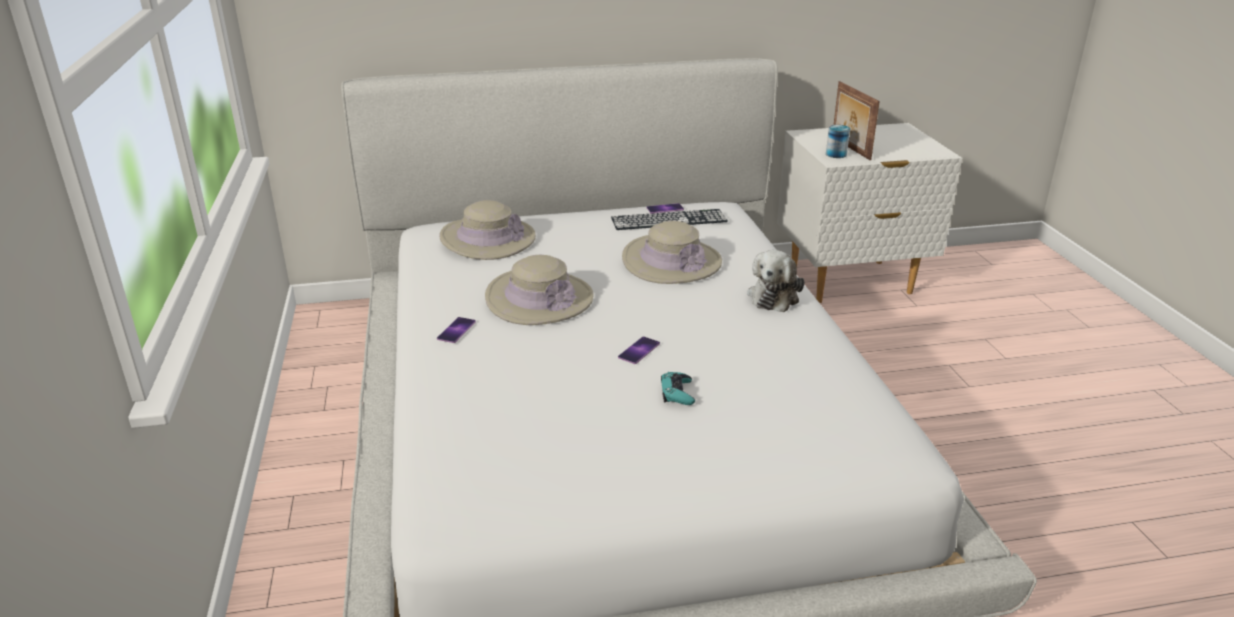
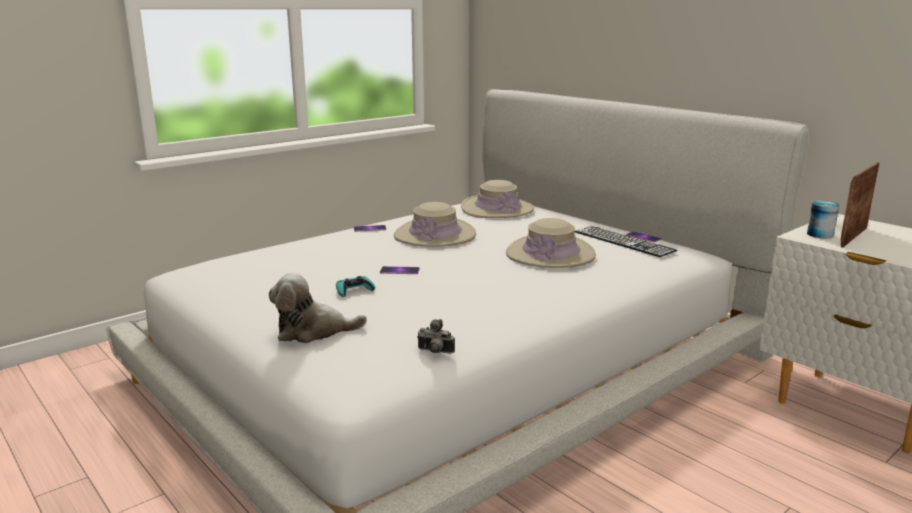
camera: 60 degrees right, 10 degrees down
(774, 296) = (551, 295): plush toy -> plush toy (313, 331)
(869, 390) = (435, 352): none -> camera

